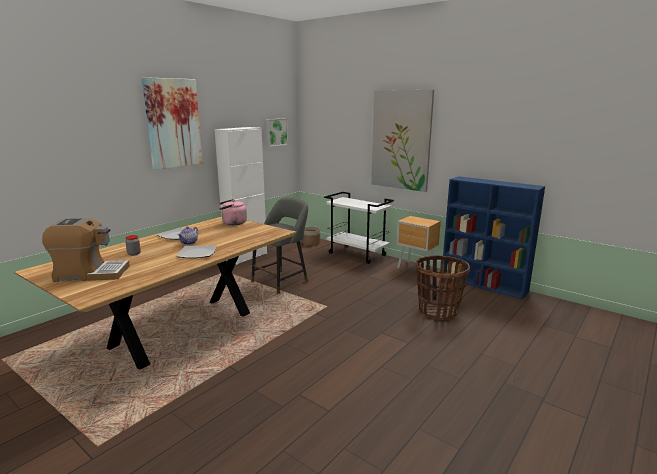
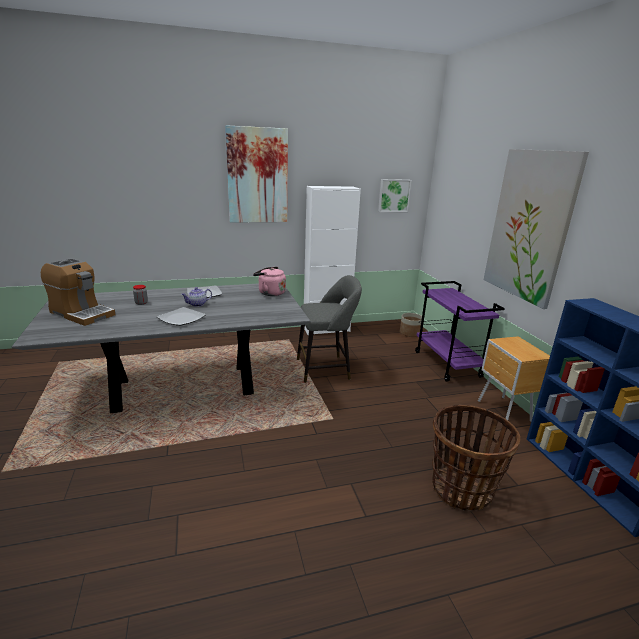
camera: 35 degrees right, 5 degrees up
(182, 330) = (183, 388): brown dining table -> grey dining table
(358, 254) = (448, 364): white cart -> purple cart

